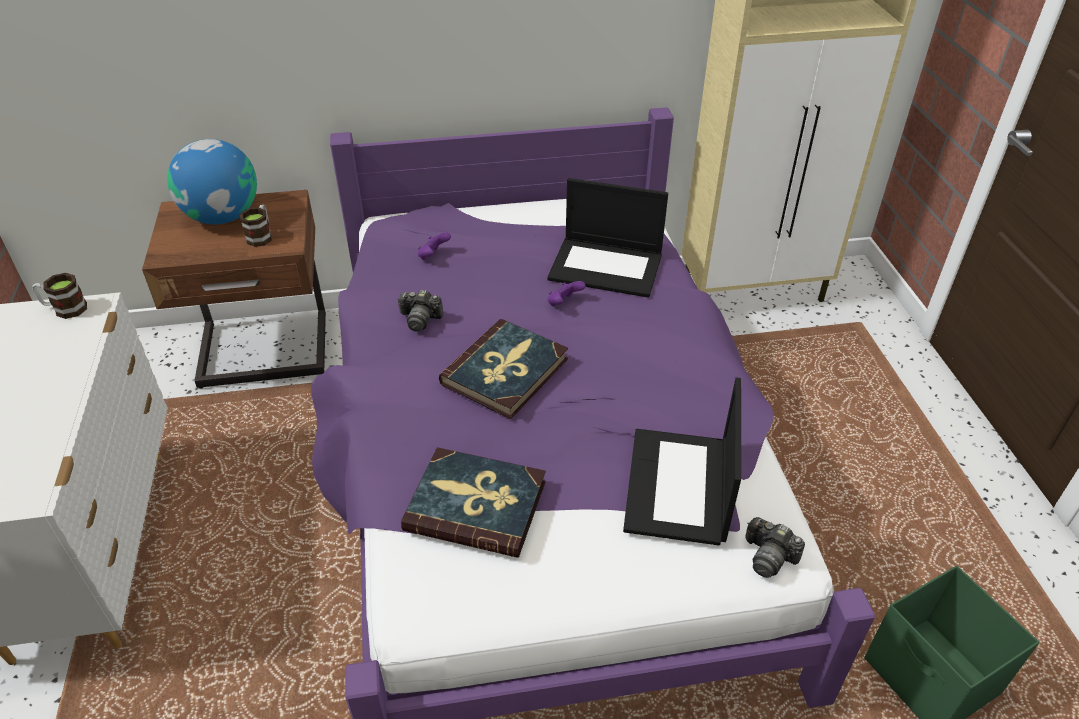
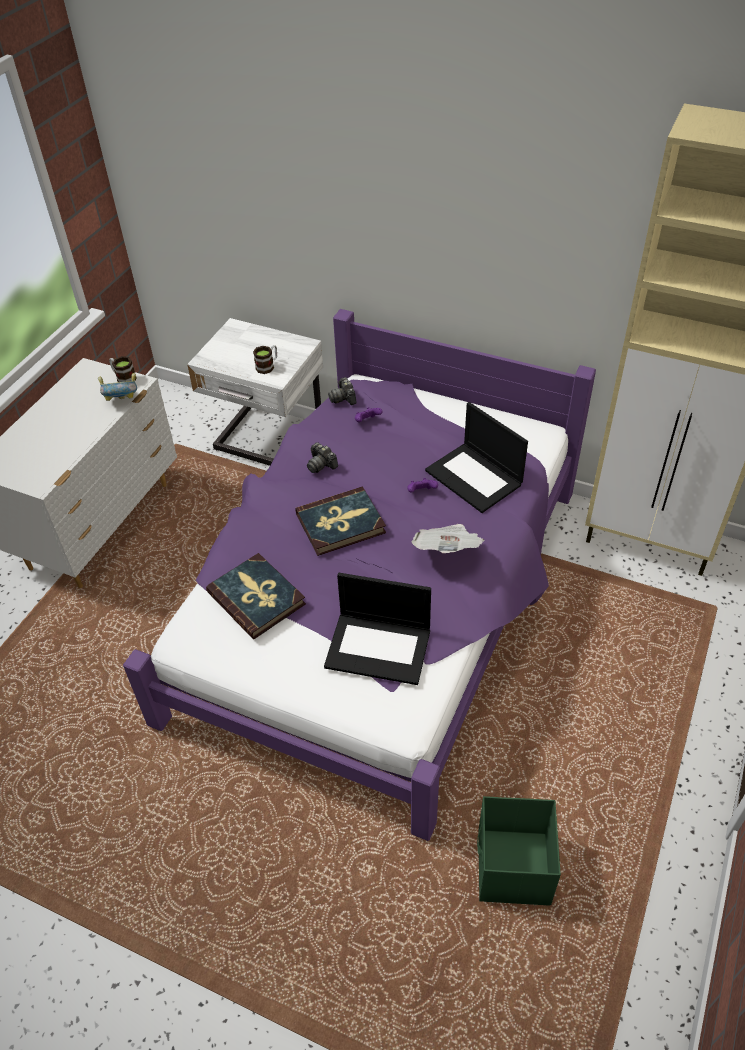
camera: 35 degrees right, 5 degrees up
(87, 336) = (122, 401): none -> bowl
(223, 216) = (256, 342): globe -> none
(265, 353) = (268, 442): brown nightstand -> white nightstand
(652, 349) = (447, 551): none -> newspaper
(679, 487) = (379, 647): laptop -> laptop turned 120 degrees counterclockwise
(769, 556) = (394, 716): camera -> camera (343, 398)

